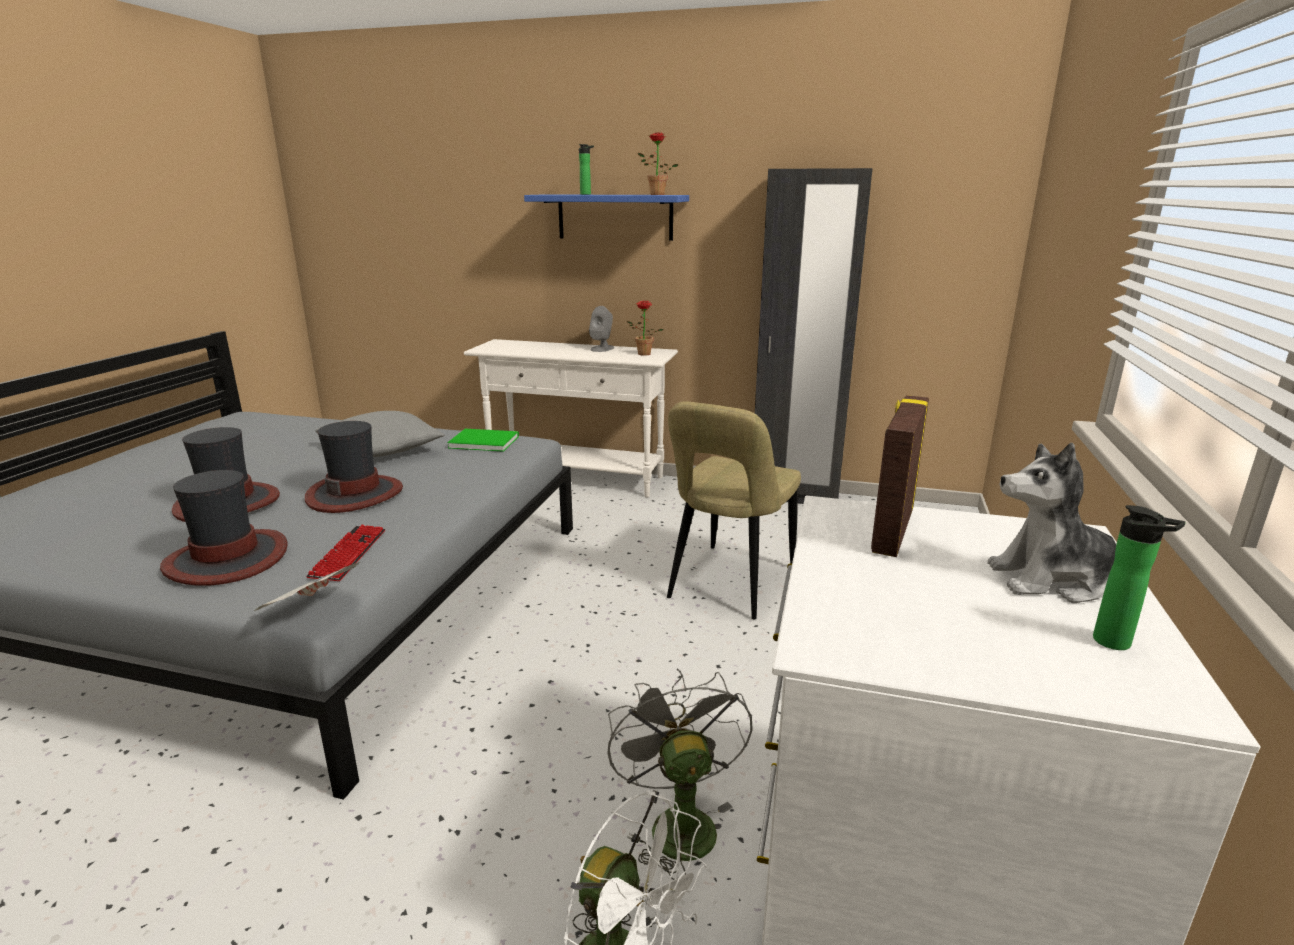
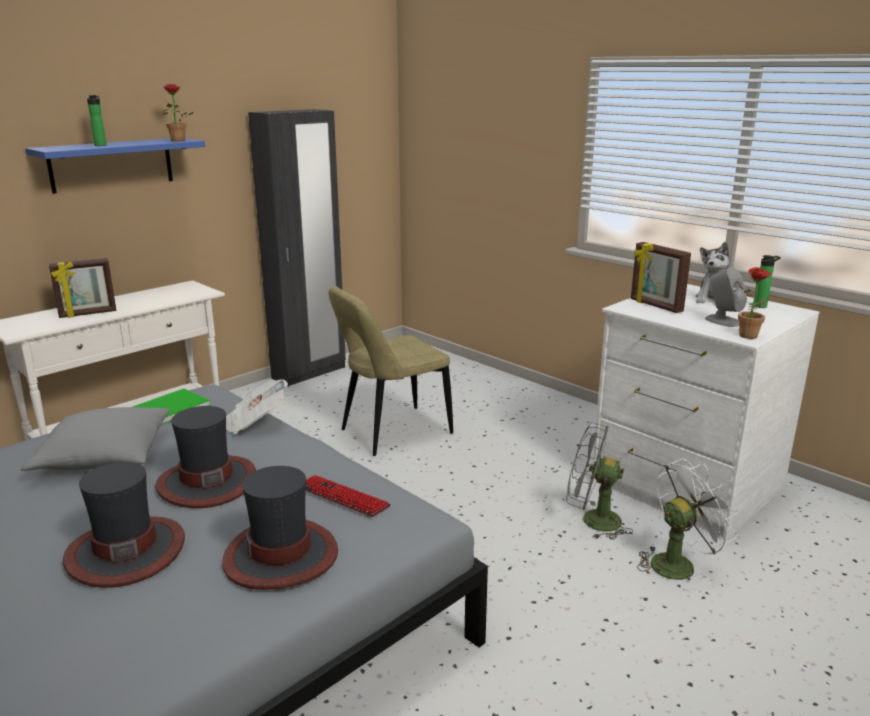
camera: 60 degrees left, 0 degrees up
(311, 611) = (429, 521): newspaper -> newspaper (253, 423)
(544, 350) = (88, 314): none -> picture frame
(602, 348) = (133, 297): grey speaker -> grey speaker (722, 321)
(642, 354) = (185, 291): potted plant -> potted plant (751, 337)
(729, 585) = (391, 433): beige chair -> beige chair turned 90 degrees clockwise

